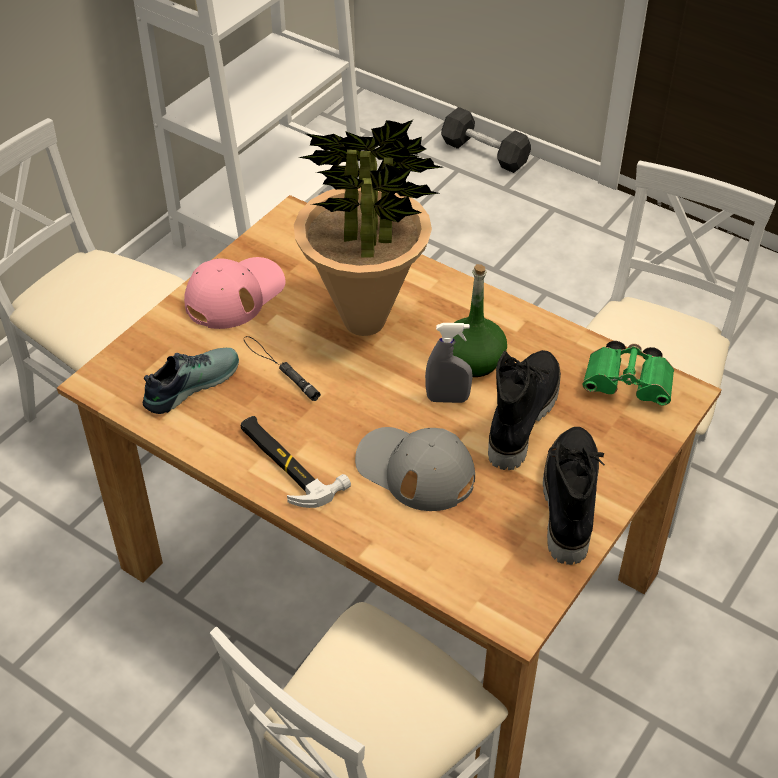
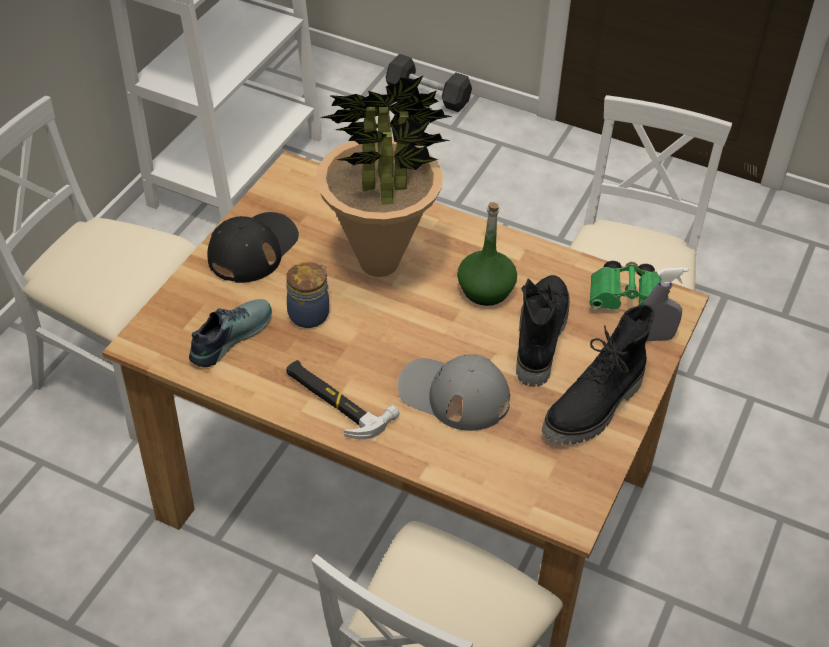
camera: 10 degrees left, 0 degrees up
(235, 294) = (253, 249): pink cap -> black cap
(280, 368) = (310, 314): black flashlight -> jar
(447, 399) = (469, 327): grey spray bottle -> grey spray bottle (655, 337)
(567, 502) = (595, 409): black boot -> black boot turned 135 degrees counterclockwise

